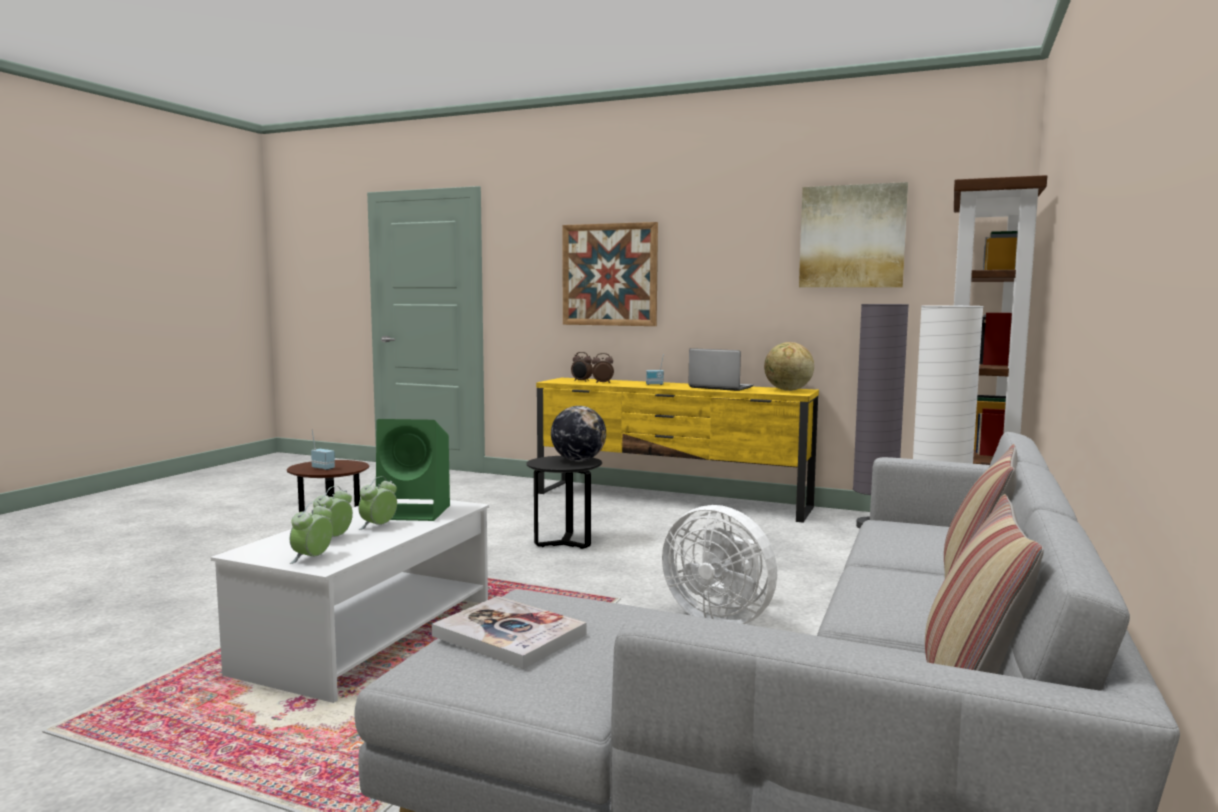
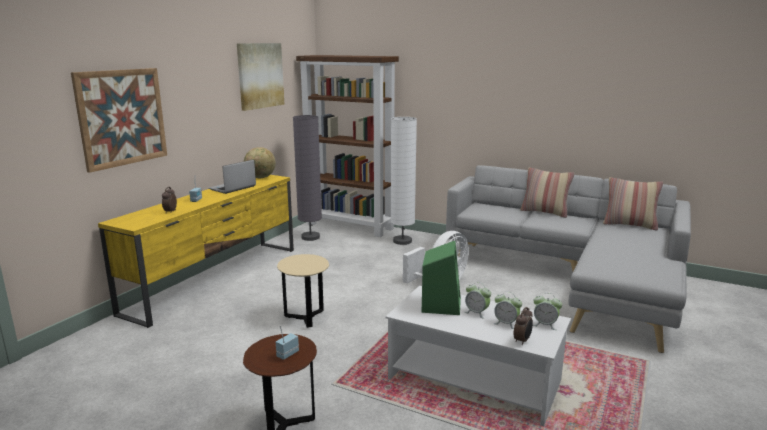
camera: 85 degrees left, 10 degrees up
(509, 635) = (634, 269): book -> none
(564, 543) = (305, 318): black side table -> beige side table
(578, 460) = (301, 260): globe -> none
(581, 381) = (147, 217): alarm clock -> alarm clock (522, 341)

